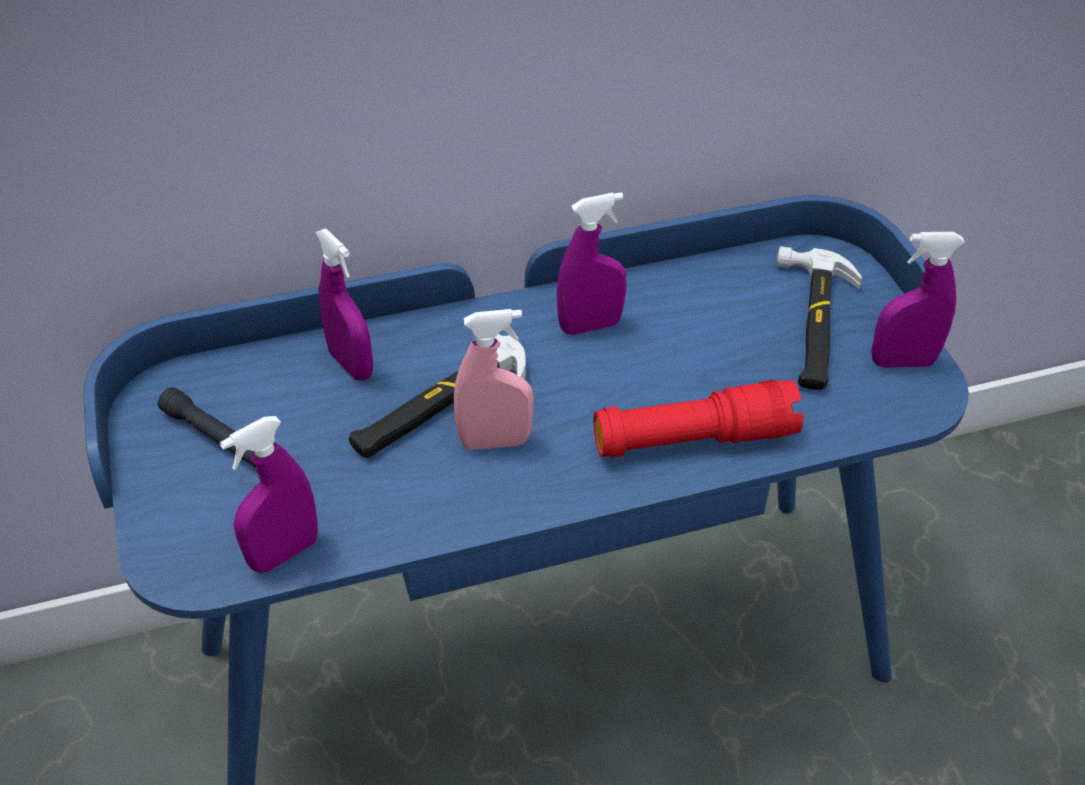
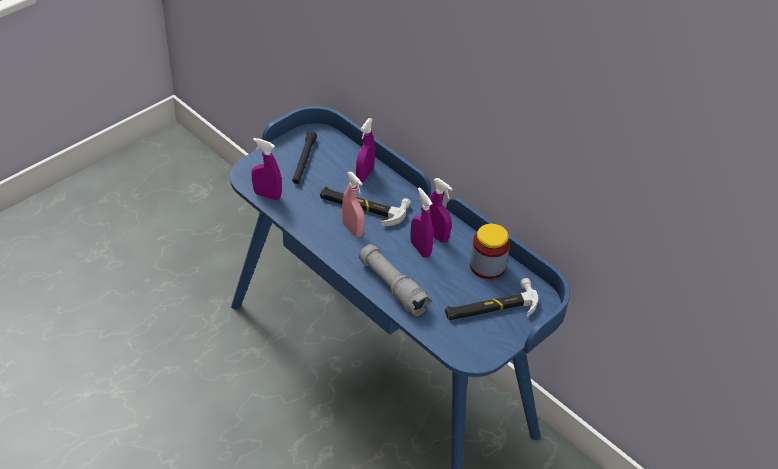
camera: 60 degrees right, 0 degrees up
(694, 439) = (393, 287): red flashlight -> grey flashlight
(708, 290) = (487, 266): none -> jar
(902, 362) = (488, 344): purple spray bottle -> purple spray bottle (420, 249)

